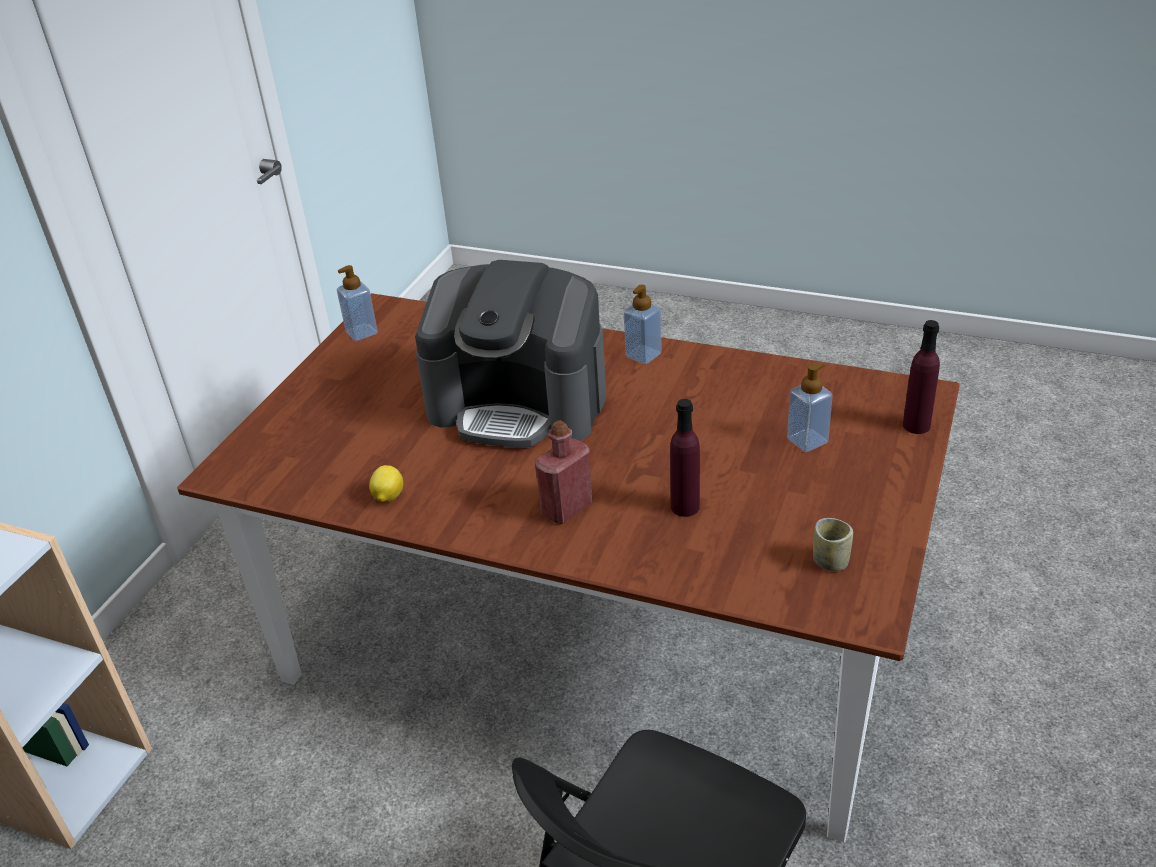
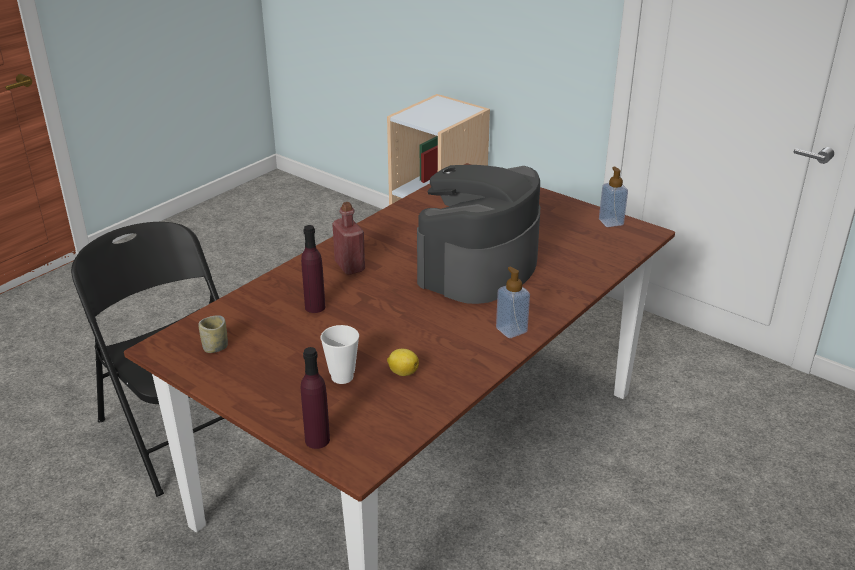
camera: 105 degrees right, 5 degrees down
(388, 497) = (408, 215): lemon -> lemon (402, 372)
(807, 441) = (342, 377): soap dispenser -> cup

